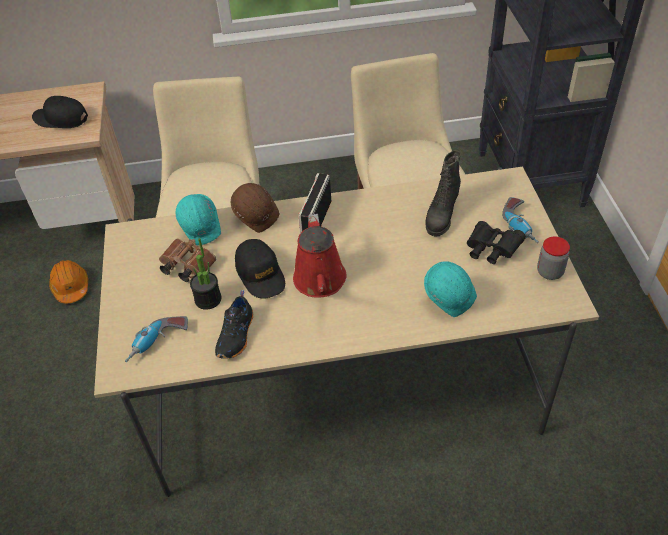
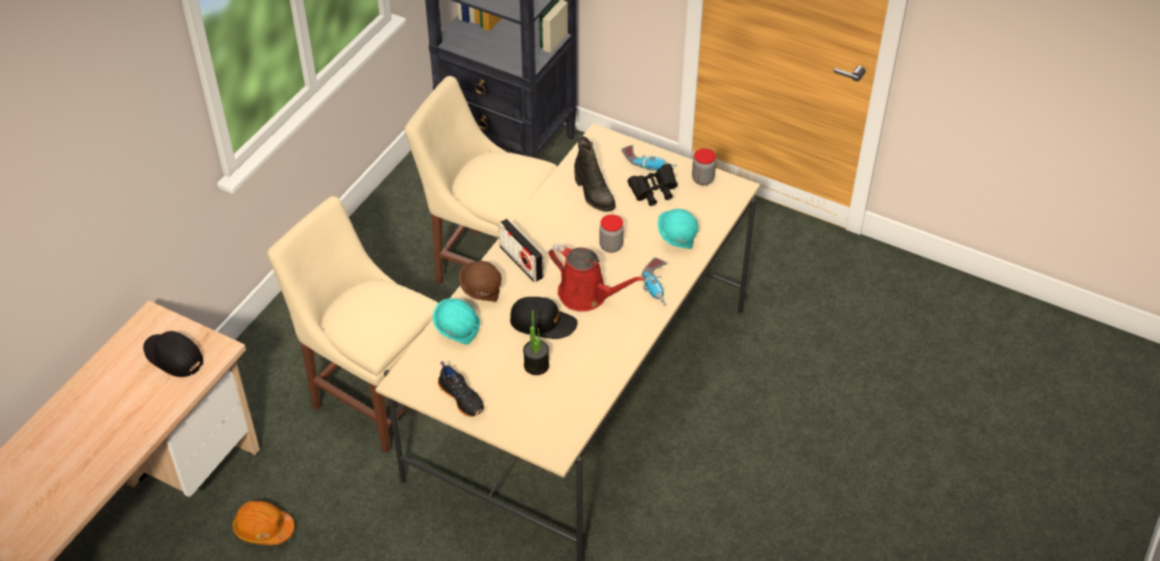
camera: 55 degrees left, 0 degrees up
(61, 119) = (173, 357): black cap -> black cap turned 75 degrees clockwise
(158, 344) = (551, 415): power drill -> power drill (658, 287)
(186, 266) = (486, 361): brown binoculars -> none
(237, 336) = (590, 367): black shoe -> black shoe (462, 397)
(394, 262) = (611, 246): none -> jar

